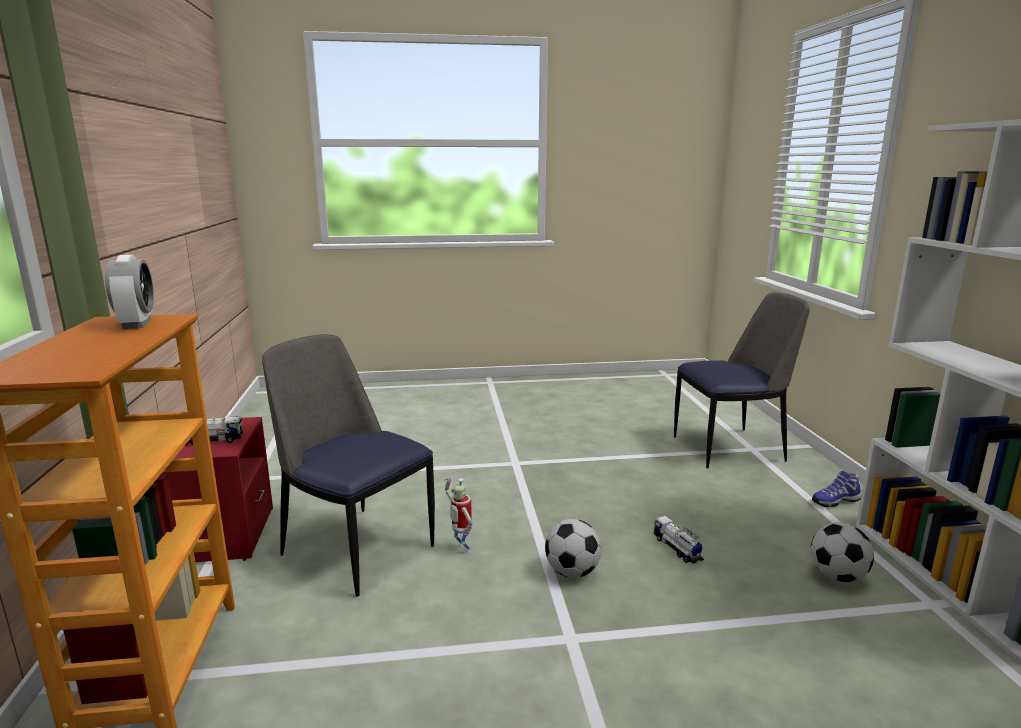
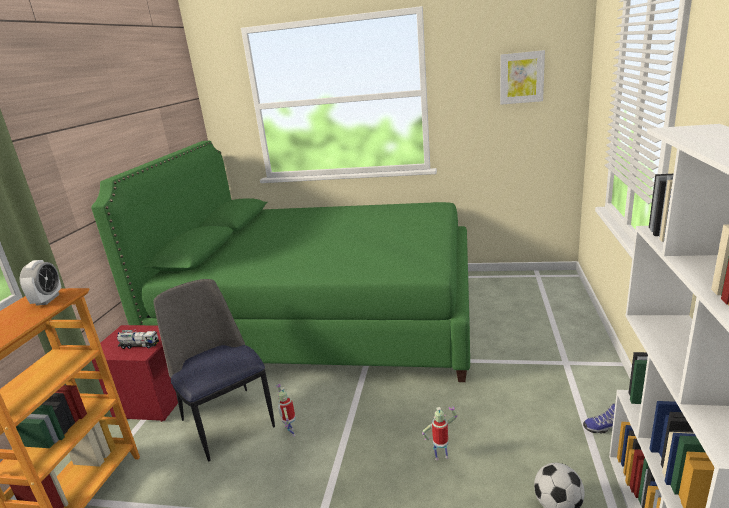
camera: 20 degrees right, 5 degrees up
(427, 426) = (325, 317): none -> green bed
(572, 572) = (353, 465): football -> none
(654, 136) = (521, 77): none -> picture
(677, 549) = (441, 456): toy truck -> toy robot
(731, 448) = (547, 360): chair -> none

